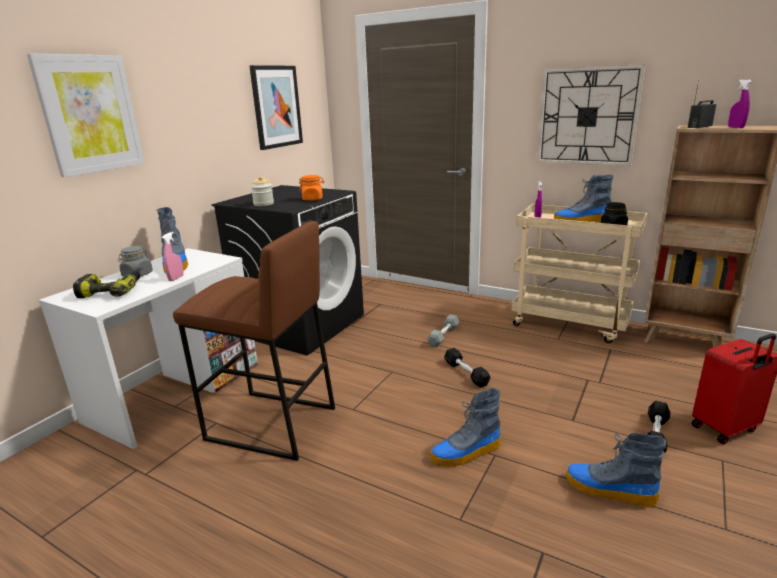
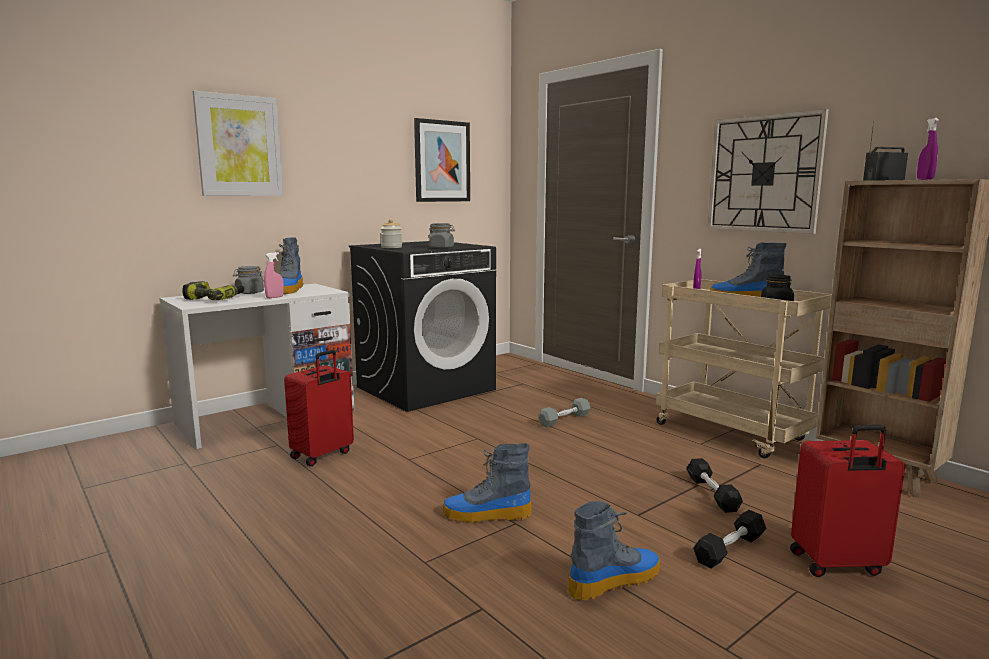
camera: 20 degrees right, 10 degrees down
(270, 424) = (322, 455): brown stool -> red suitcase
(313, 199) = (442, 247): orange jar -> grey jar
(466, 373) = (556, 453): black dumbbell -> black dumbbell (712, 493)
(608, 490) = (614, 580): boot -> boot turned 105 degrees clockwise

